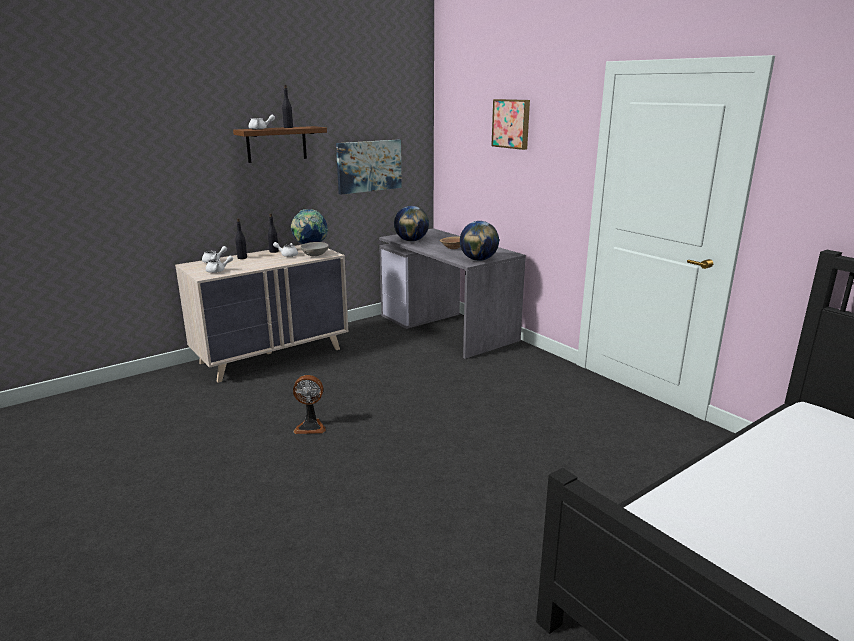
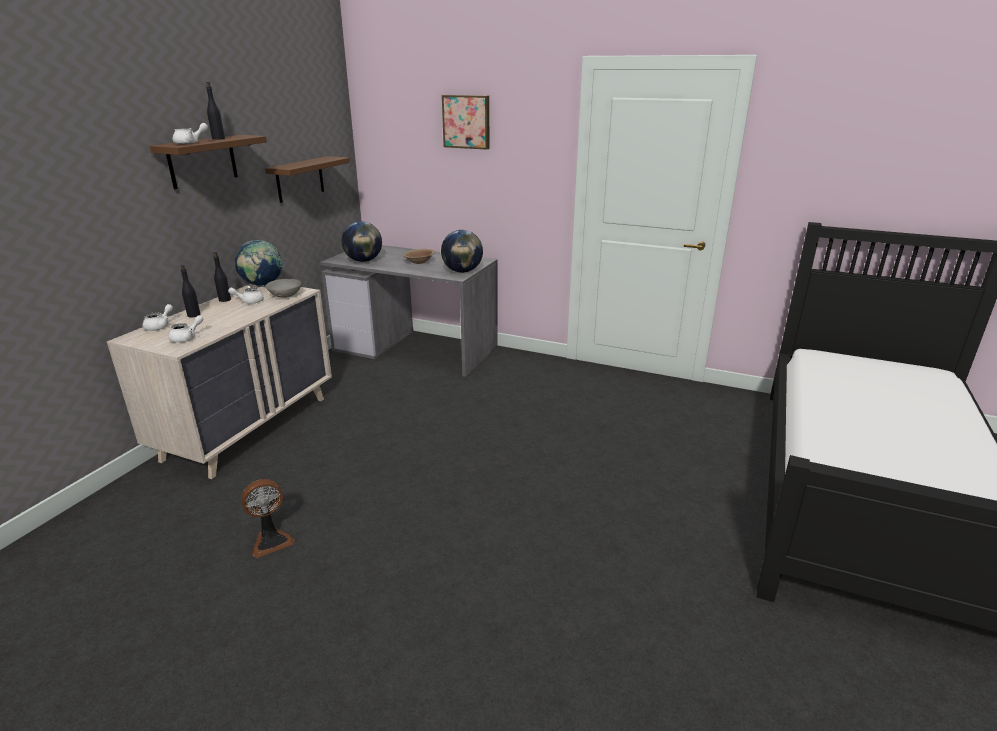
camera: 30 degrees left, 5 degrees up
(310, 426) = (382, 494): fan -> fan (271, 541)
(369, 166) = (300, 179): picture -> brown shelf

